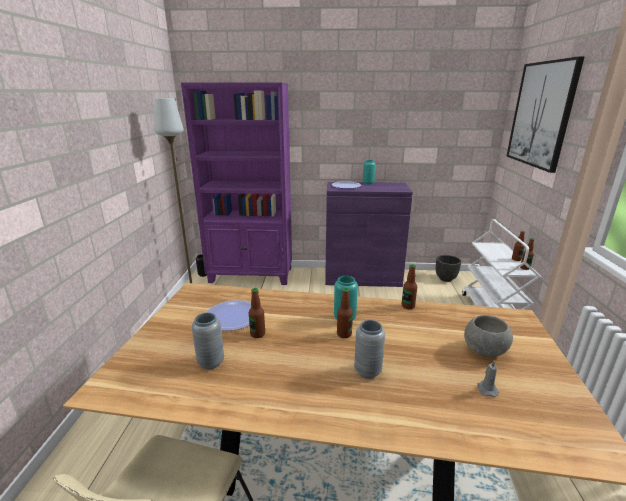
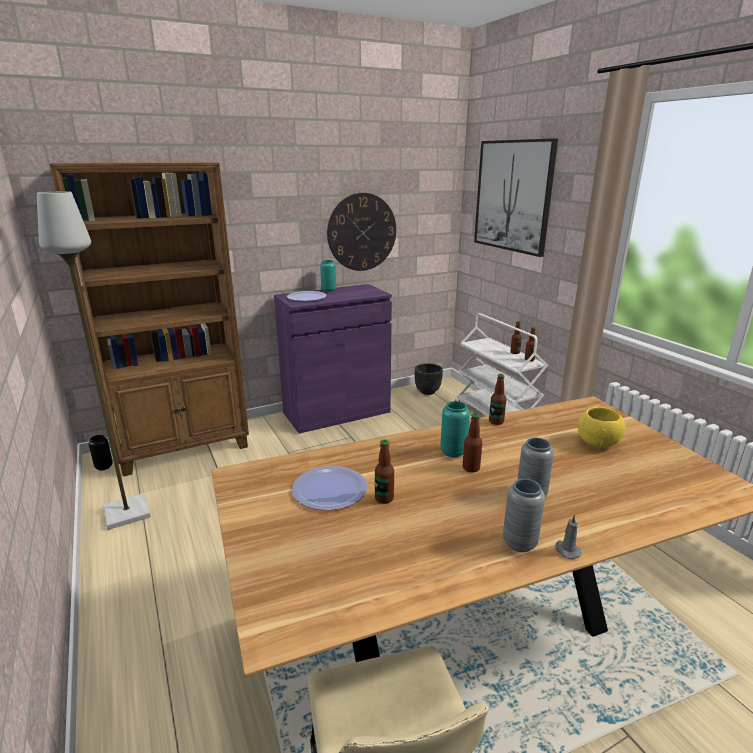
camera: 30 degrees left, 0 degrees up
(211, 362) = (370, 547): grey vase -> grey vase (519, 543)
(251, 275) = (185, 448): purple bookcase -> brown bookcase
(404, 140) = (362, 232): none -> wall clock
(485, 351) = (598, 443): grey bowl -> yellow bowl
(486, 389) = (631, 474): grey candle -> grey candle (566, 550)

